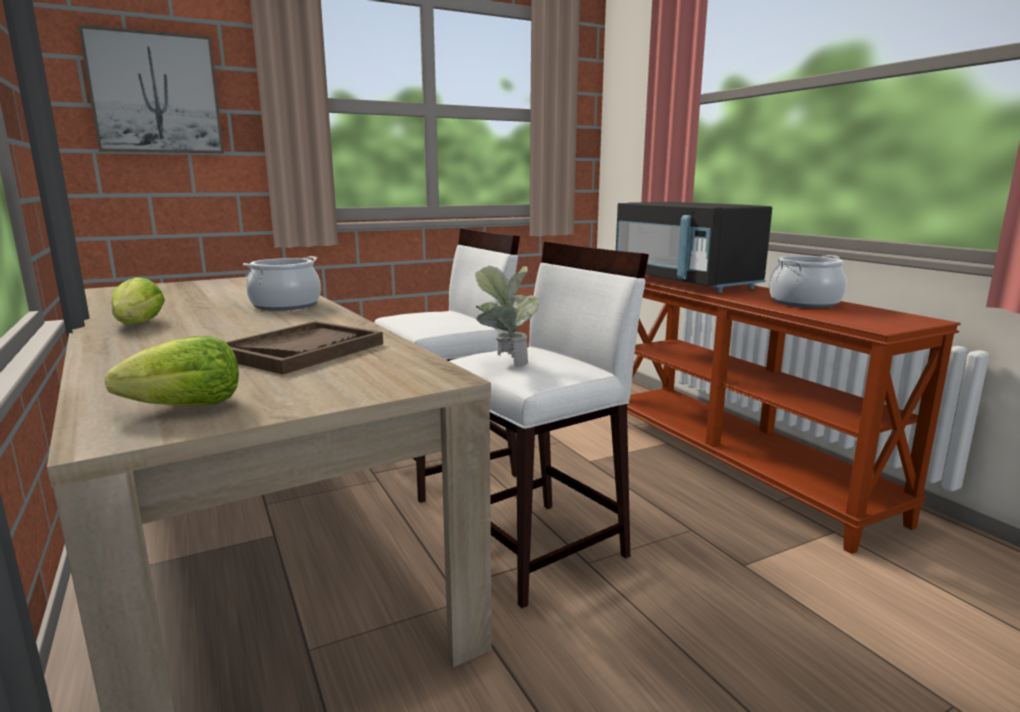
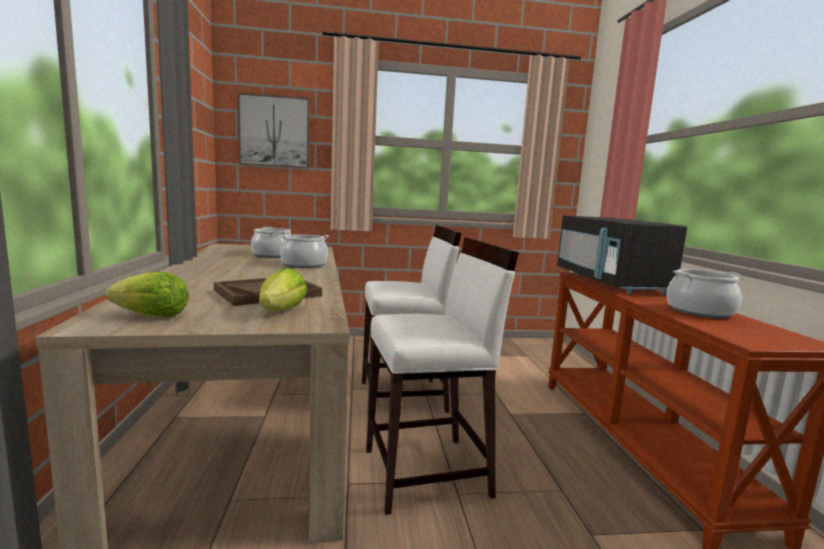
camera: 20 degrees right, 5 degrees down
(139, 324) = (210, 266): lettuce -> lettuce (282, 311)
(212, 297) = (272, 255): none -> cooking pot
(505, 362) = (406, 322): potted plant -> none

